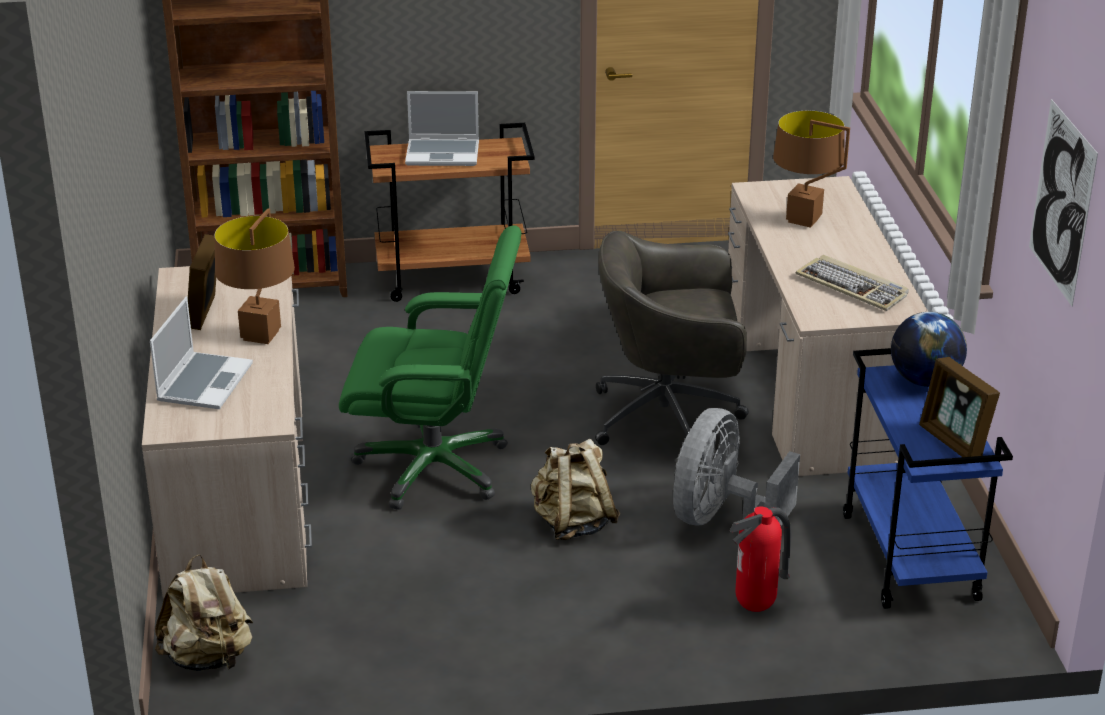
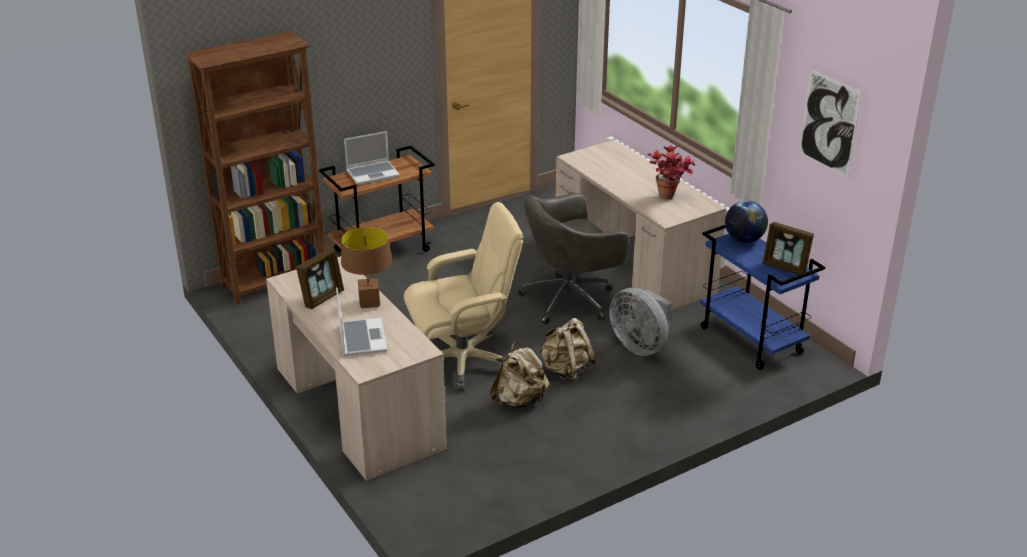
camera: 25 degrees left, 0 degrees up
(206, 313) = (322, 298): picture frame -> picture frame turned 120 degrees counterclockwise
(208, 658) = (423, 505): beige backpack -> beige backpack (519, 401)
(435, 467) = (463, 361): green office chair -> beige office chair
(720, 517) = (640, 346): grey fan -> grey fan turned 45 degrees counterclockwise
(755, 607) = (697, 388): fire extinguisher -> none
(804, 220) = (613, 168): brown table lamp -> none
(853, 287) = (670, 198): keyboard -> potted plant

